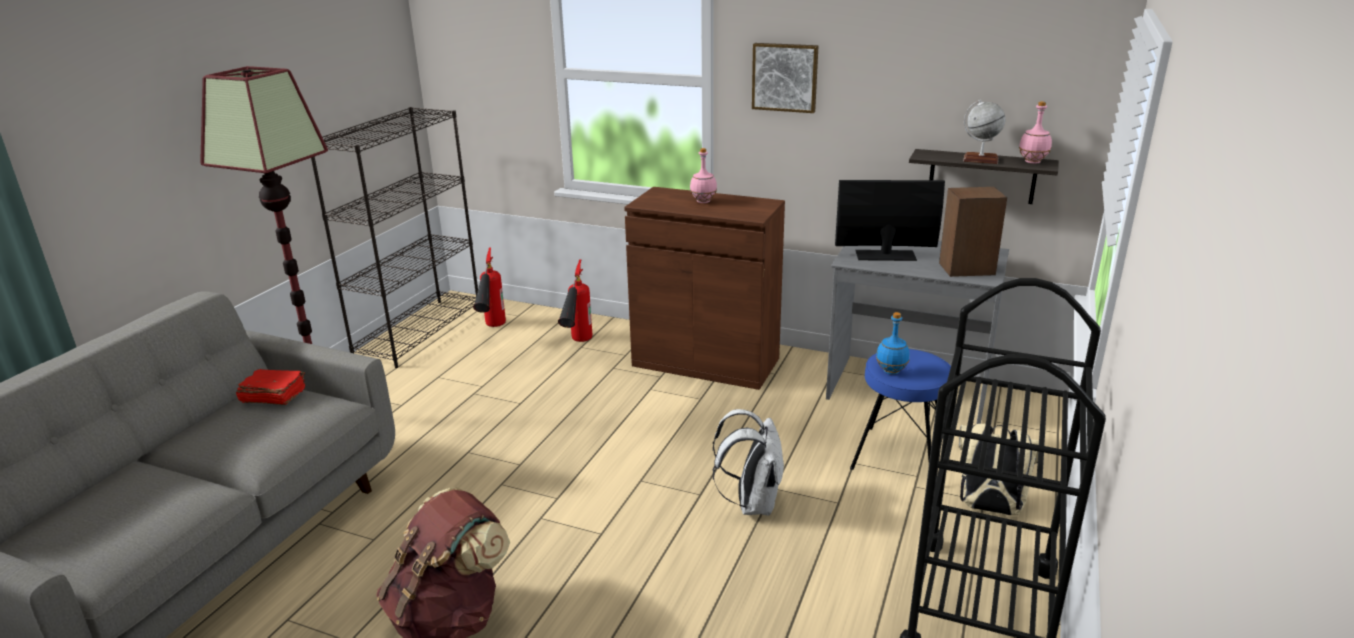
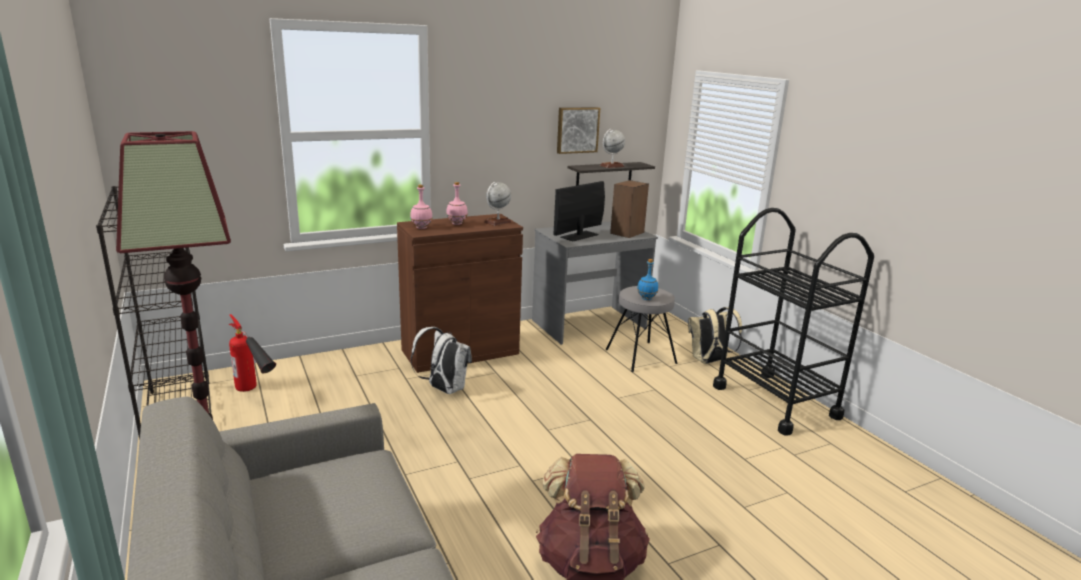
camera: 50 degrees left, 5 degrees down
(273, 396) = (299, 479): red book -> none
(577, 346) = (352, 376): fire extinguisher -> none
(750, 210) = (498, 222): none -> globe
(752, 503) = (621, 410): white backpack -> white backpack (444, 389)
(785, 77) = (483, 125): picture -> picture (577, 130)
(899, 456) = (640, 356): blue stool -> grey stool
(1033, 162) = (635, 164): pink bottle -> pink bottle (421, 227)

